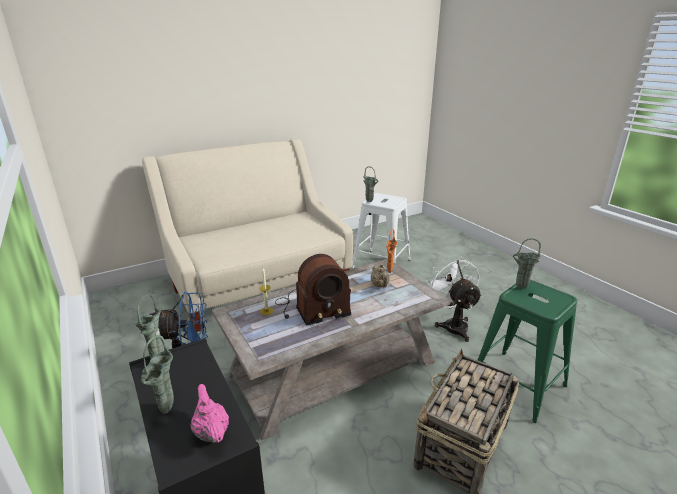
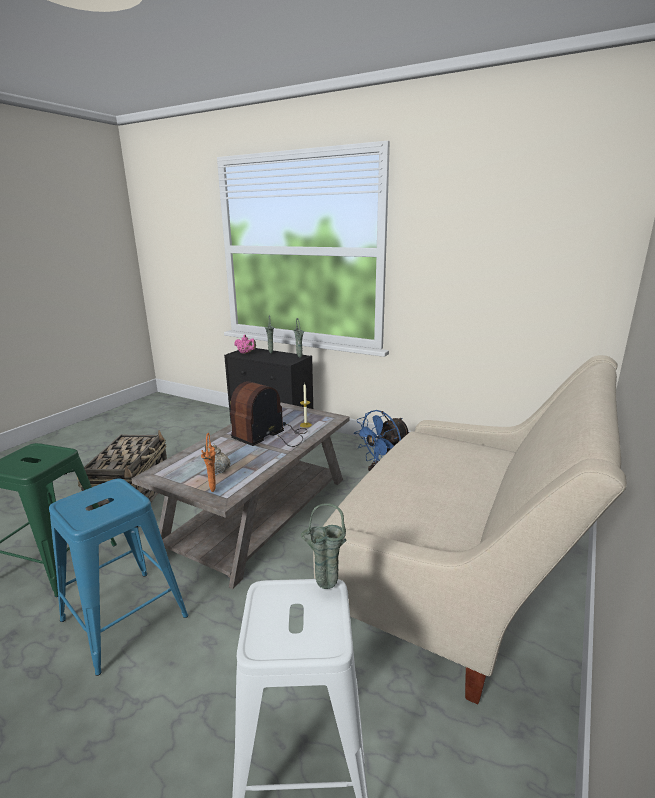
camera: 150 degrees right, 5 degrees down
(452, 325) = (124, 619): white fan -> blue stool
(519, 288) = (47, 462): green vase -> none

